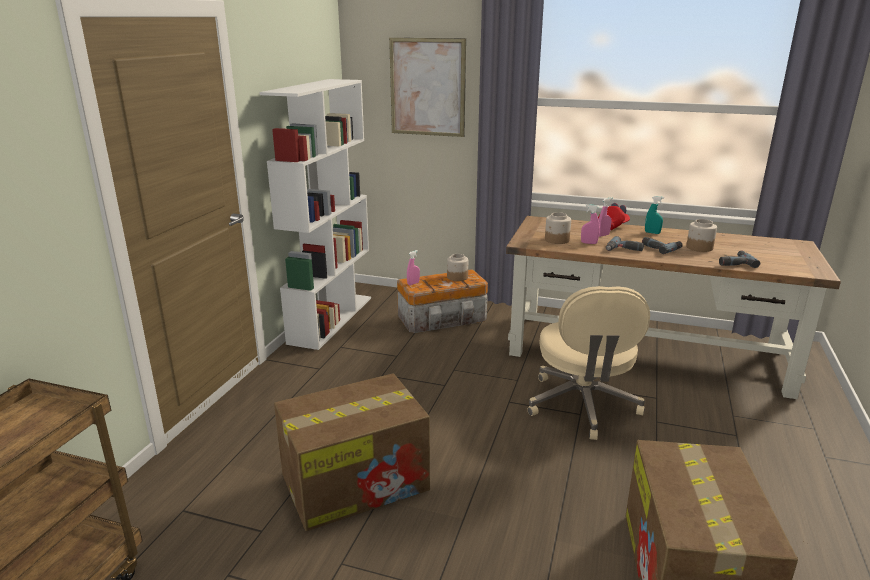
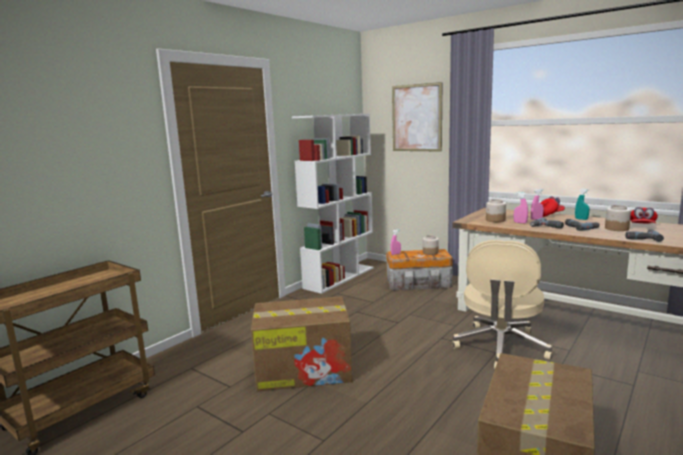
camera: 20 degrees right, 10 degrees down
(722, 241) = (642, 226): none -> red cap

